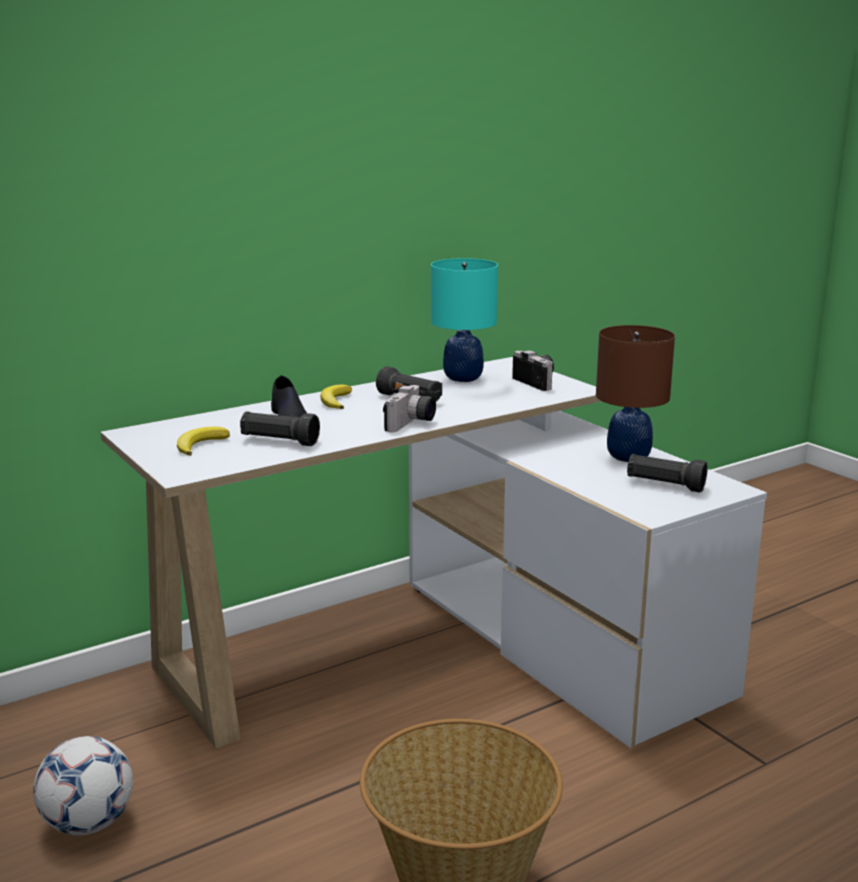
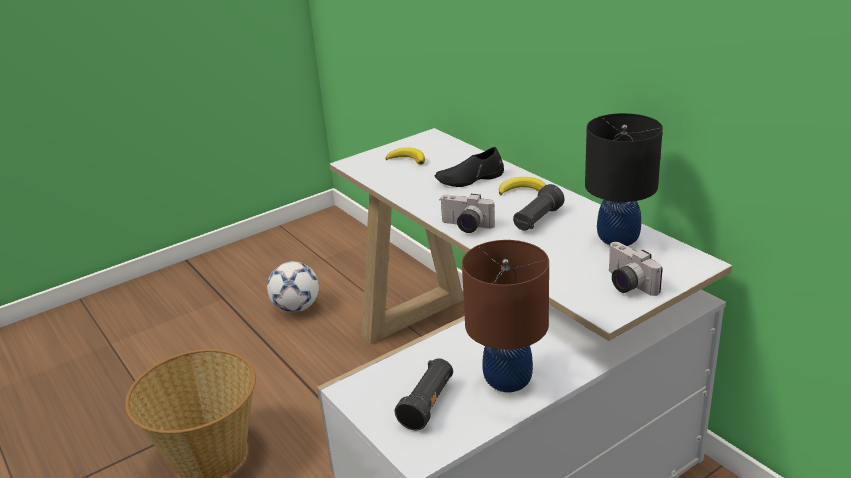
camera: 90 degrees right, 10 degrees up
(279, 441) = (416, 182): black flashlight -> none
(463, 379) = (616, 241): turquoise table lamp -> black table lamp
(539, 382) = (626, 284): camera -> camera turned 90 degrees clockwise

